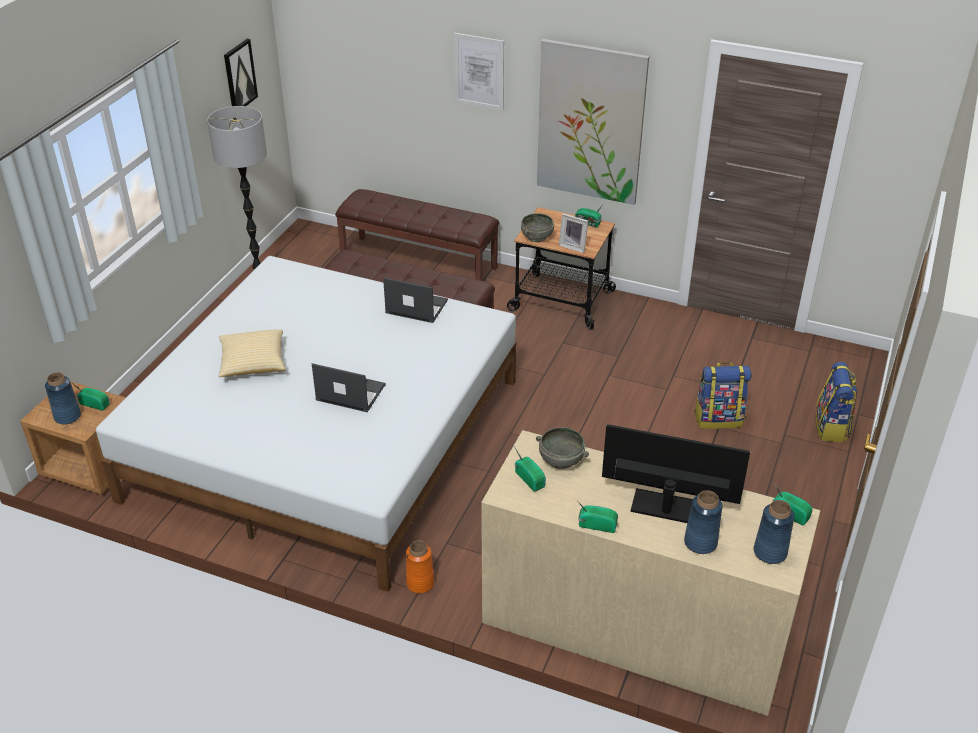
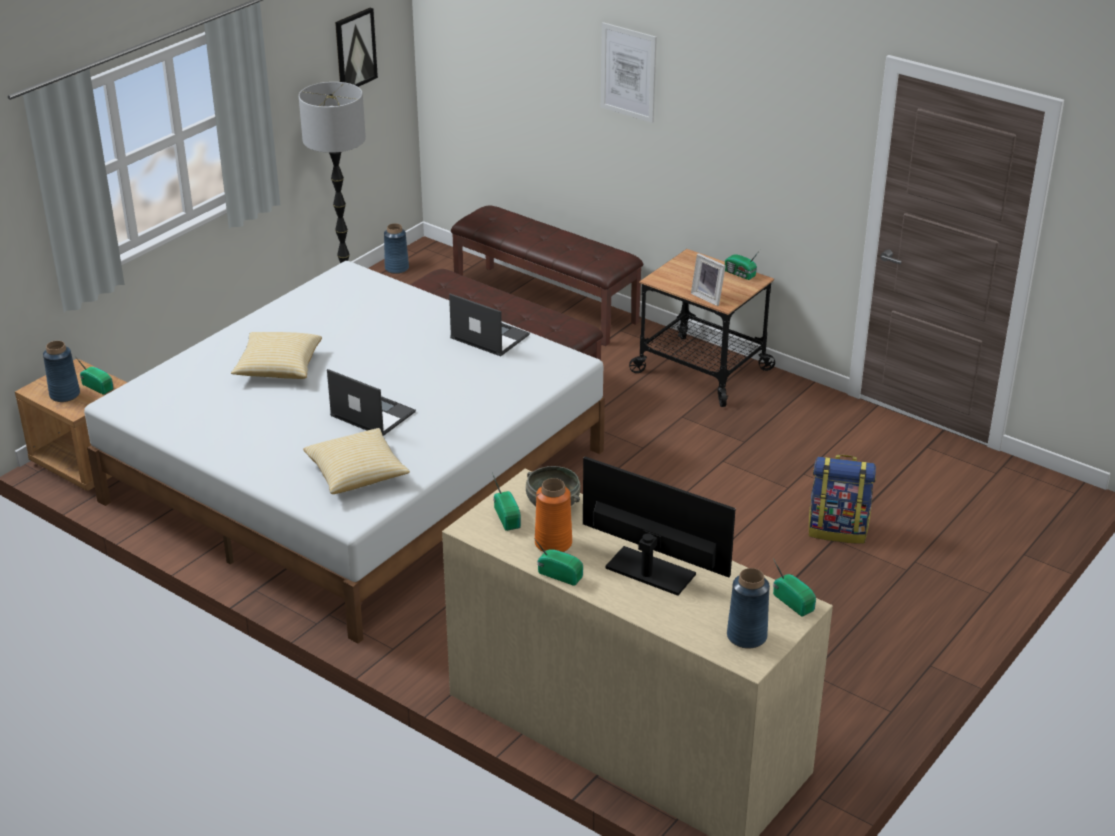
camera: 15 degrees right, 5 degrees down
(361, 451) = (357, 474): none -> pillow
(420, 583) = (397, 641): orange vase -> orange vase (553, 543)
(537, 237) = (669, 281): grey bowl -> none
(590, 123) = (750, 147): picture -> none
(700, 542) = (670, 612): blue vase -> blue vase (397, 268)
(832, 427) = (981, 563): backpack -> none

